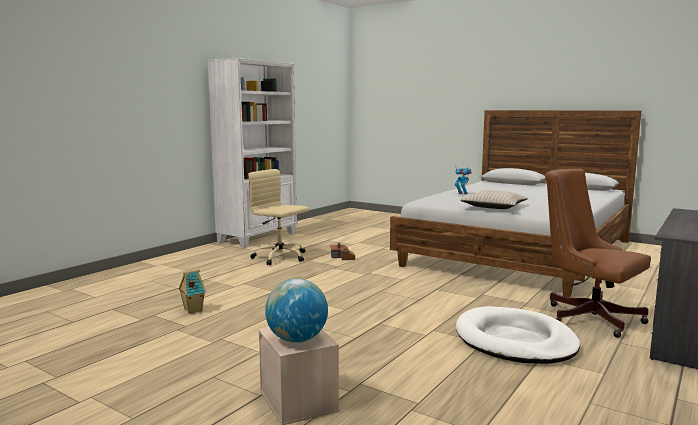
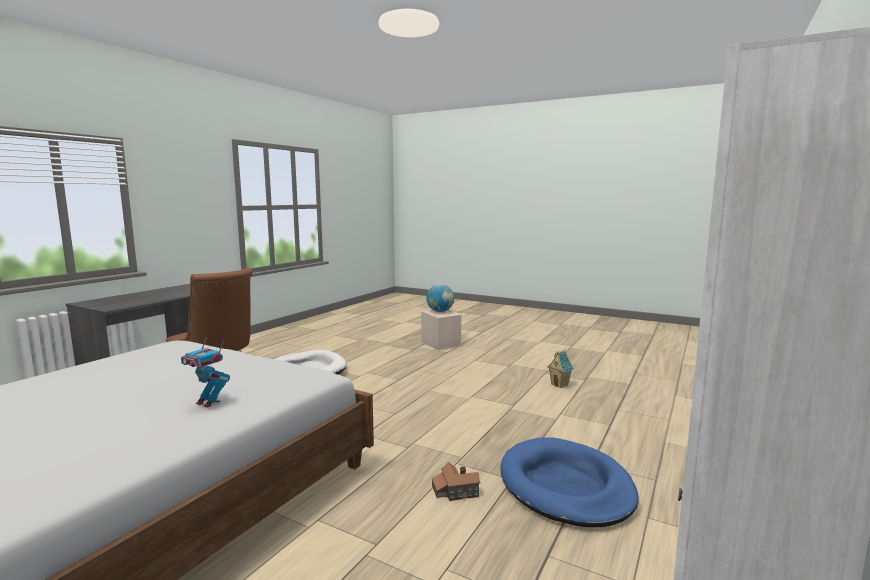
camera: 175 degrees right, 0 degrees up
(280, 257) = (565, 486): beige office chair -> blue dog bed
(494, 207) = (226, 358): beige pillow -> none

